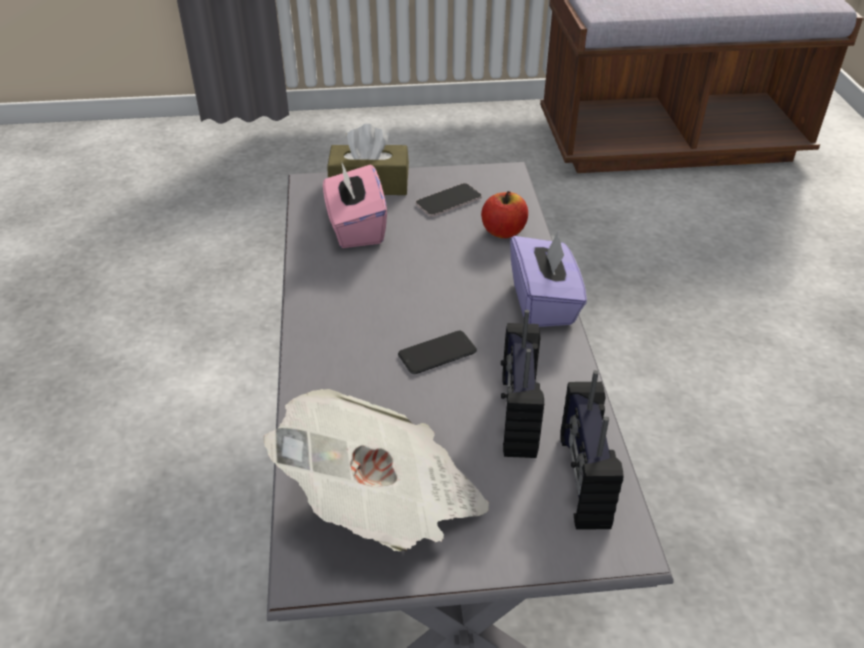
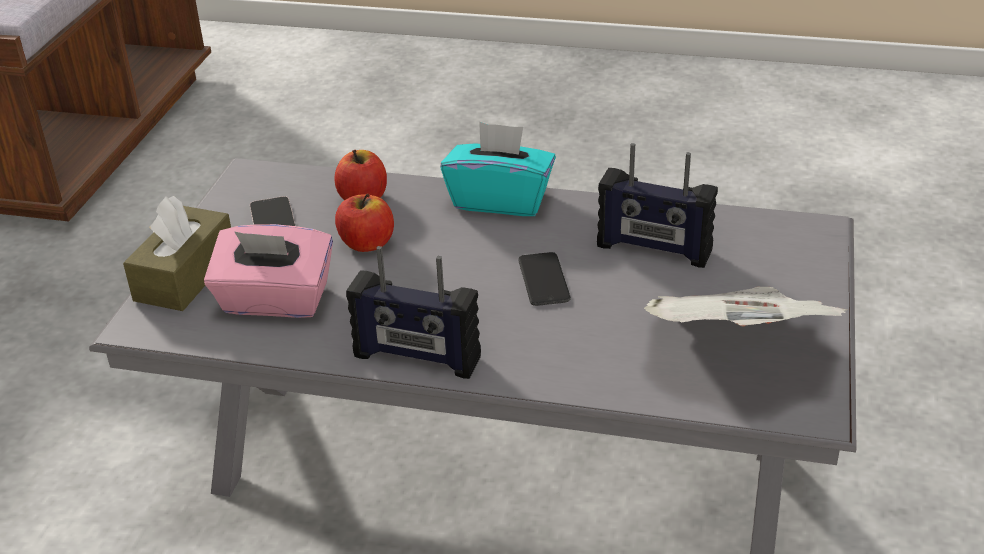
camera: 70 degrees left, 5 degrees down
(444, 249) = (366, 243): none -> apple
(544, 302) = (500, 200): purple tissue box -> turquoise tissue box
(582, 480) = (745, 233): radio -> radio (416, 358)

